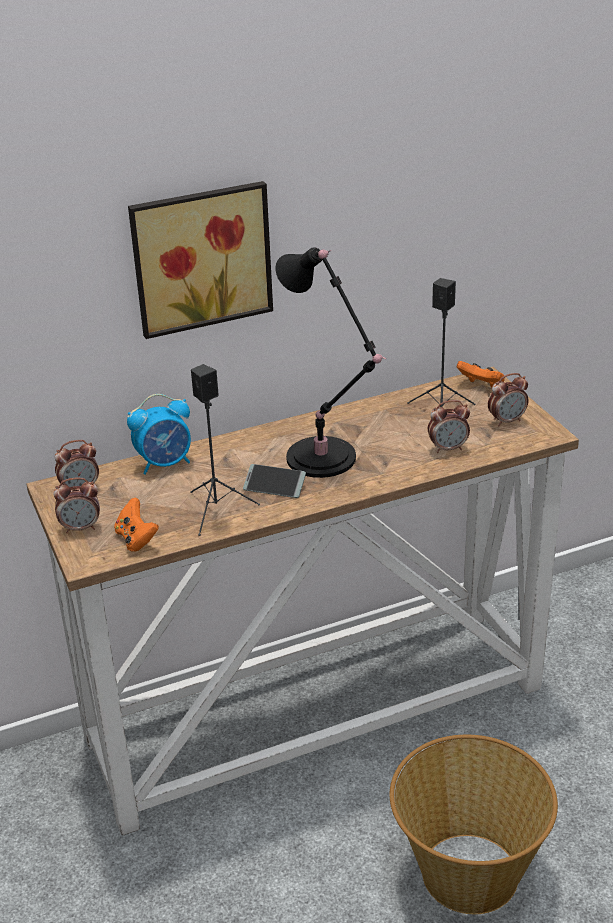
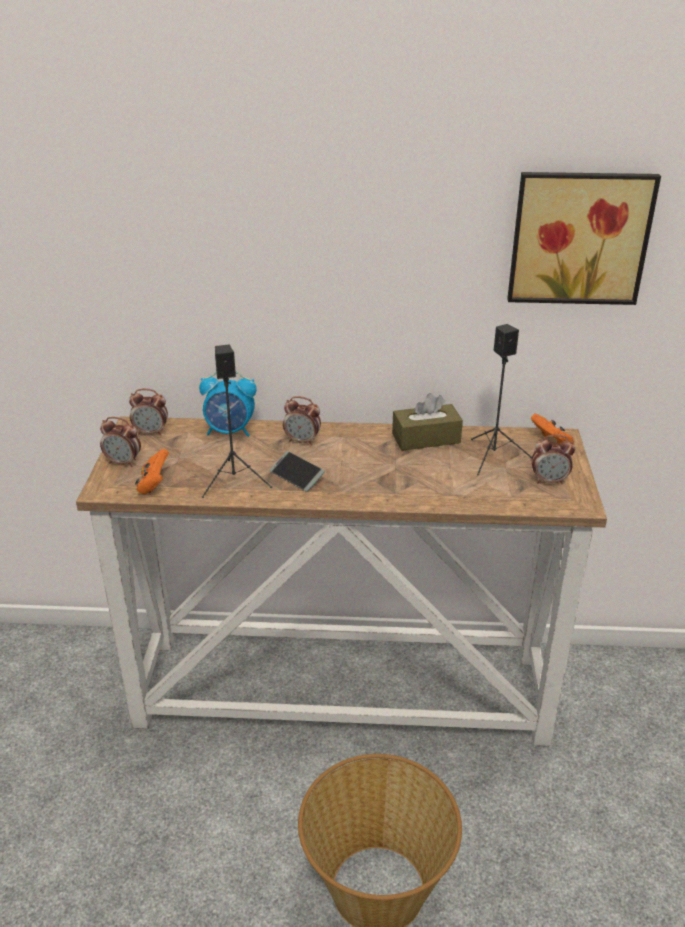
camera: 25 degrees right, 0 degrees up
(200, 257) = (288, 255): picture -> picture (578, 237)
(325, 460) = (357, 467): black table lamp -> none
(365, 414) = (426, 438): none -> brown tissue box
(448, 448) = (473, 489): alarm clock -> alarm clock (302, 441)

